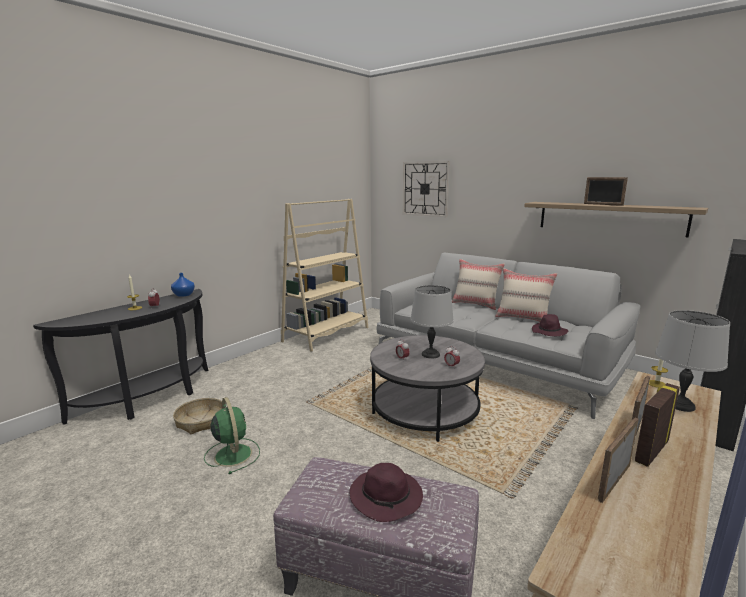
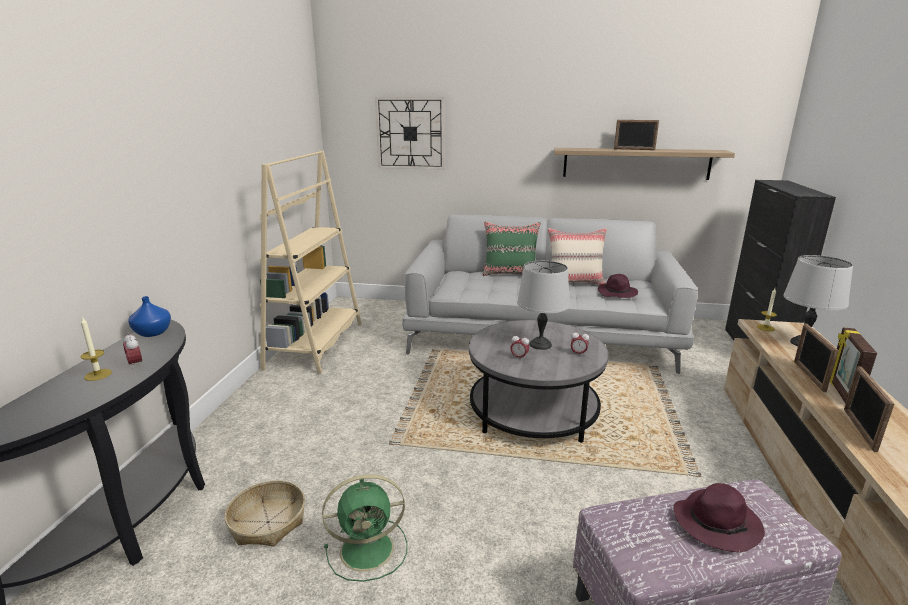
camera: 30 degrees left, 5 degrees up
(232, 454) = (369, 549): green fan -> green fan turned 135 degrees clockwise
(476, 304) = (510, 274): beige pillow -> green pillow

